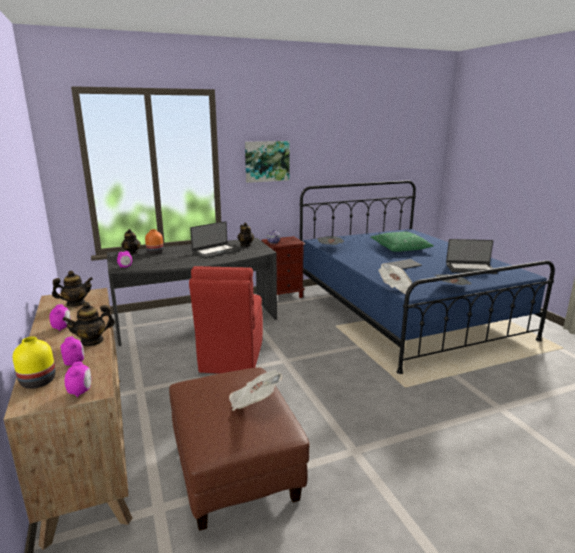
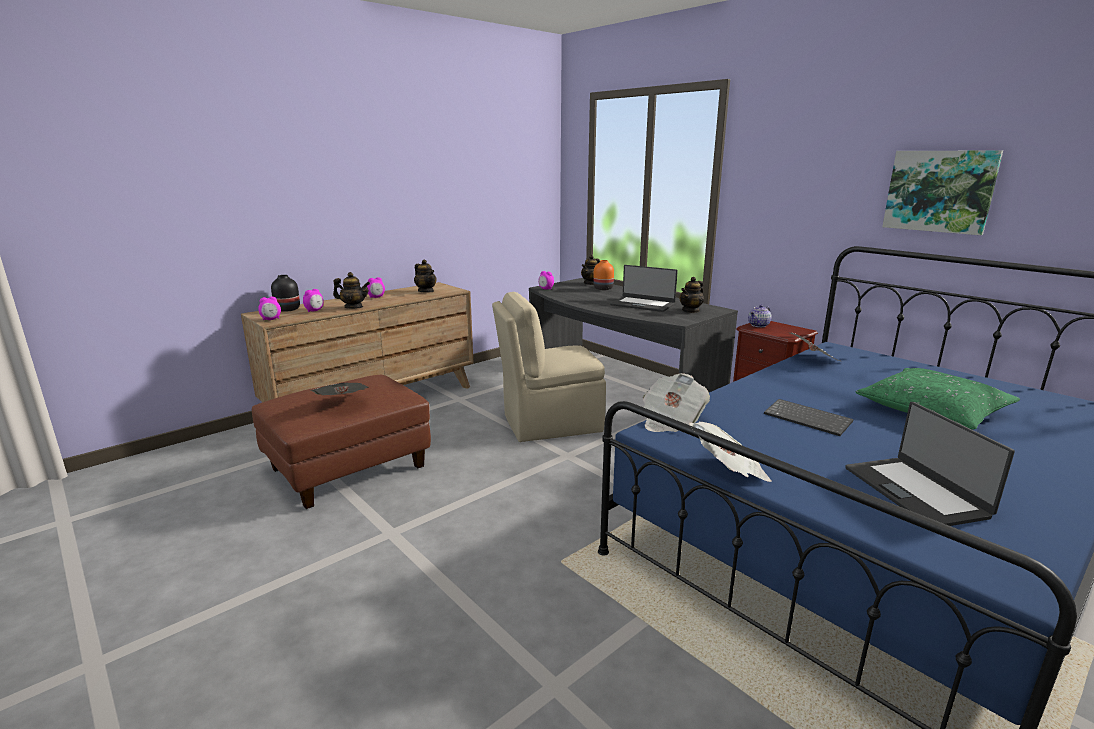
camera: 70 degrees right, 0 degrees up
(38, 381) = (288, 309): yellow vase -> black vase
(92, 341) = (353, 307): teapot -> teapot turned 150 degrees clockwise
(231, 357) = (549, 423): red chair -> beige chair
(267, 161) = (790, 192): picture -> picture (939, 191)

